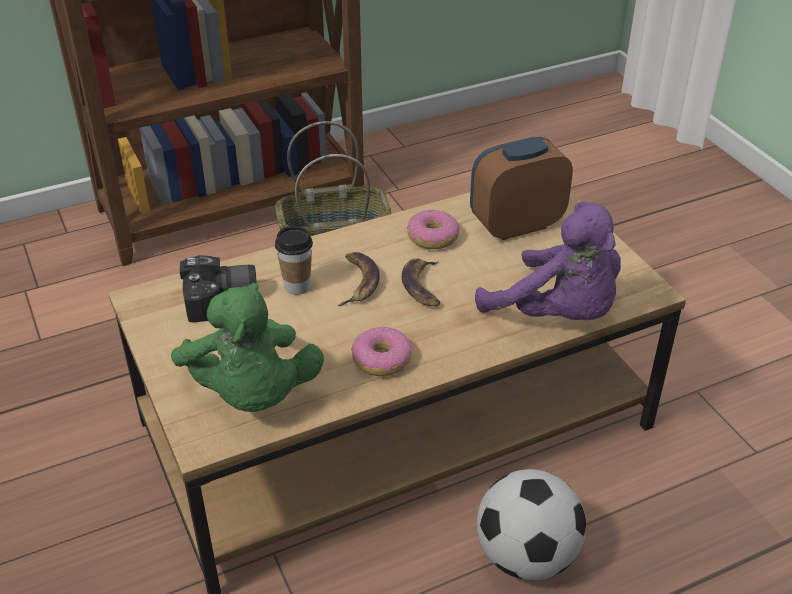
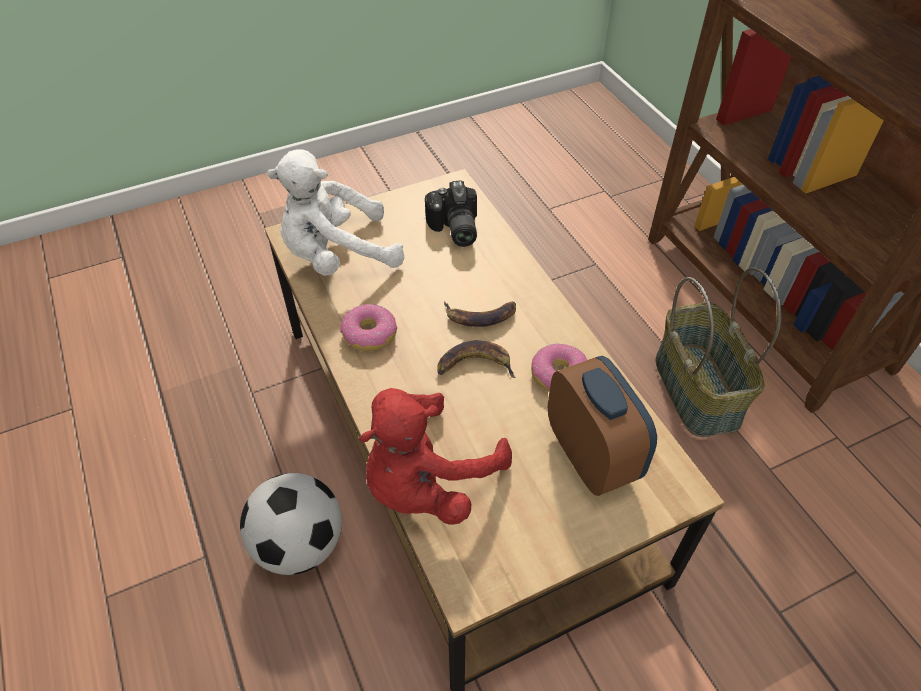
camera: 90 degrees right, 10 degrees up
(251, 395) = (337, 256): green plush toy -> white plush toy
(297, 286) = (472, 274): cup -> none
(557, 314) = (427, 481): purple plush toy -> red plush toy

